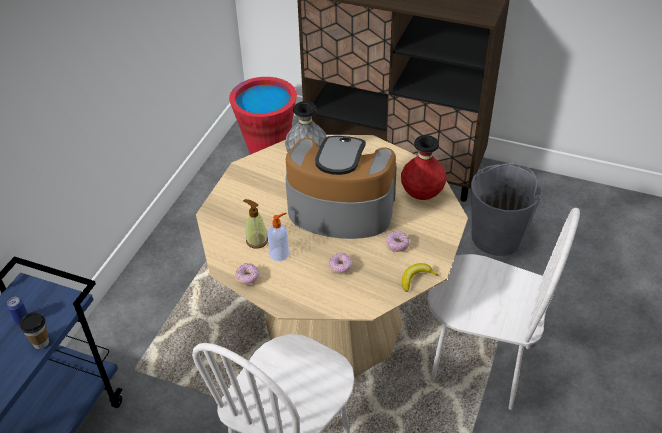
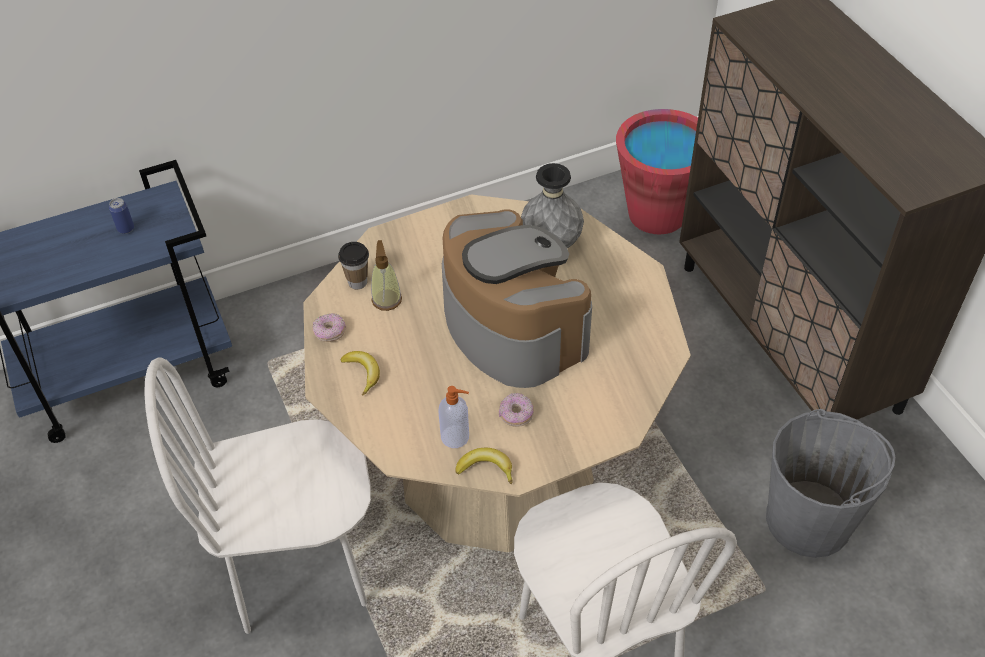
camera: 45 degrees right, 5 degrees up
(41, 343) = (115, 261): cup -> cup (357, 282)
(280, 254) = (390, 331): soap dispenser -> soap dispenser (456, 437)
(294, 283) = (363, 373): none -> banana
(340, 267) = (427, 392): donut -> none
(422, 194) = (622, 378): red vase -> none

